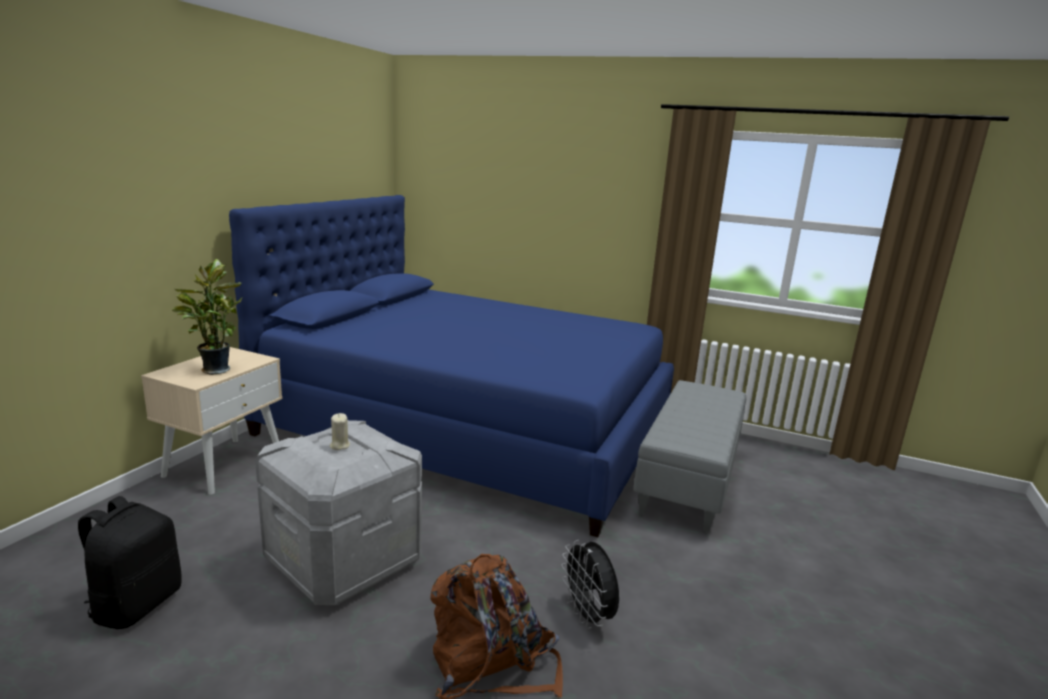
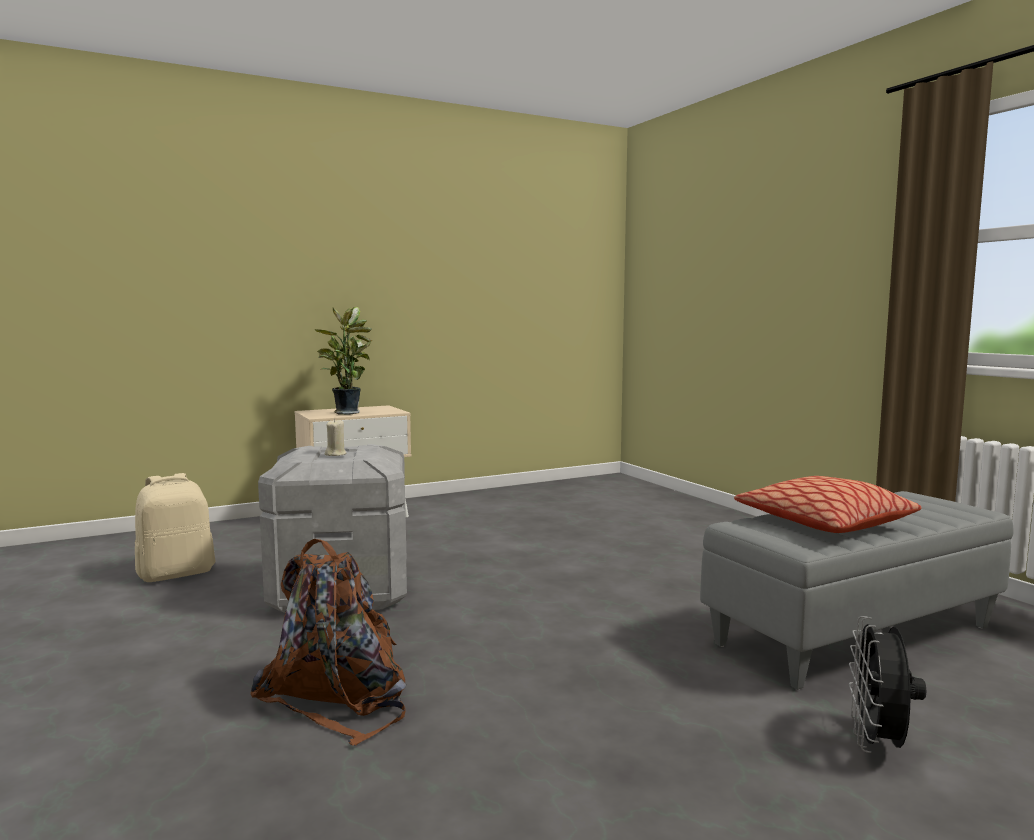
camera: 40 degrees right, 10 degrees down
(137, 604) = (177, 573): black backpack -> beige backpack
(469, 427) = (617, 530): blue bed -> none
(588, 616) = (495, 702): black fan -> black fan (878, 744)
(691, 424) = (823, 523): none -> pillow

